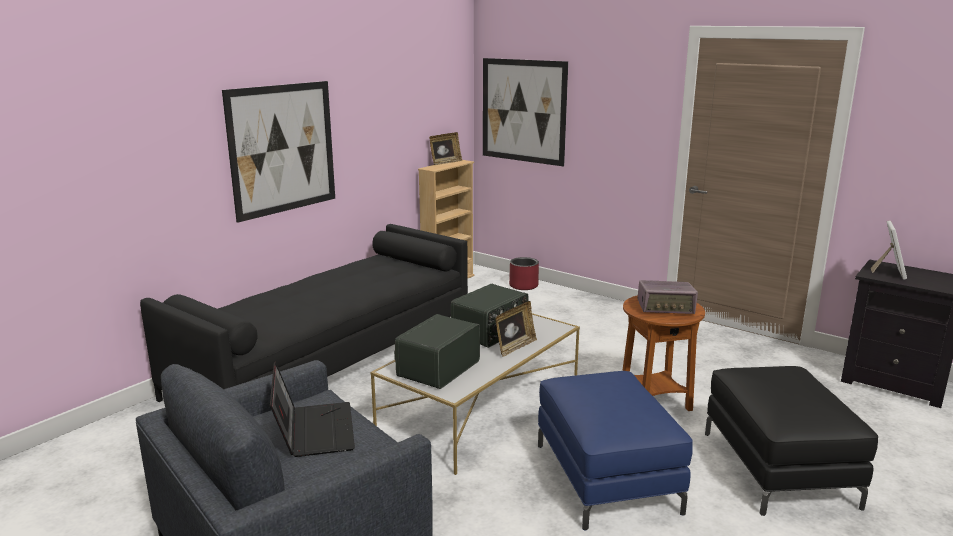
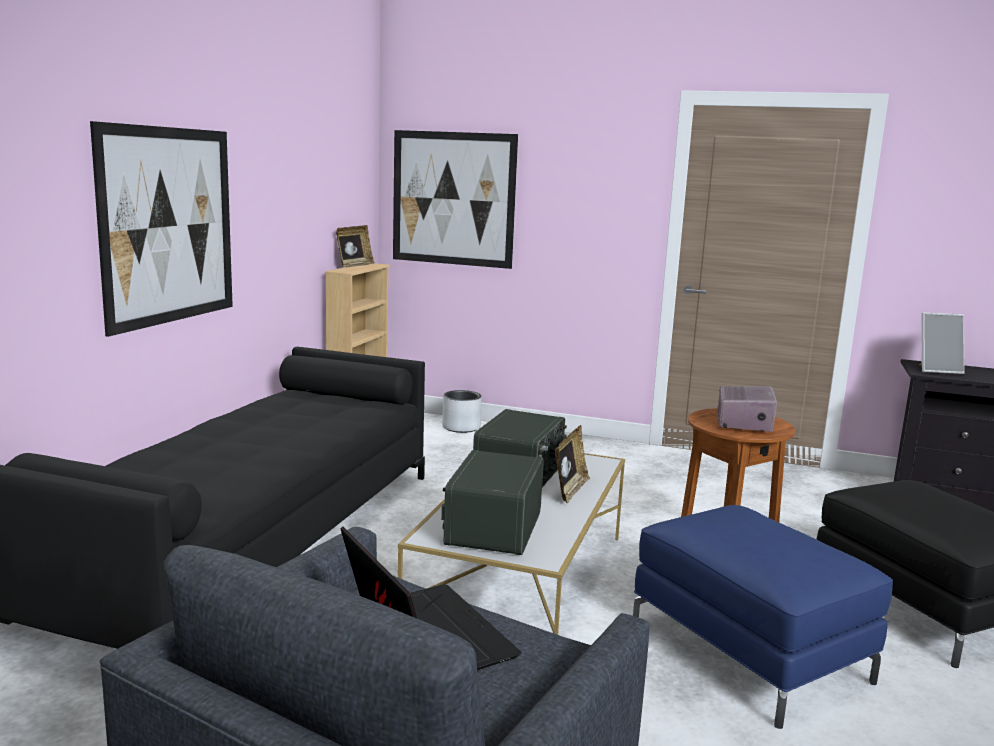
camera: 20 degrees left, 5 degrees down
(523, 285) = (461, 427): red planter -> grey planter
(666, 308) = (744, 423): radio -> radio turned 60 degrees counterclockwise
(889, 272) = (937, 370): picture frame -> picture frame turned 90 degrees clockwise

